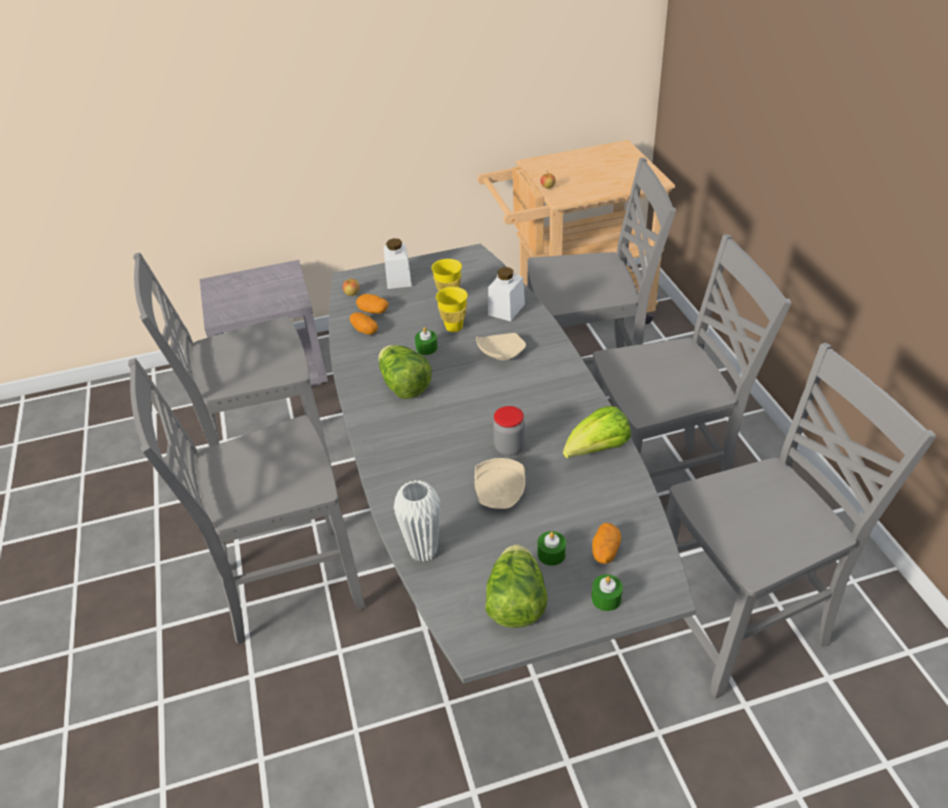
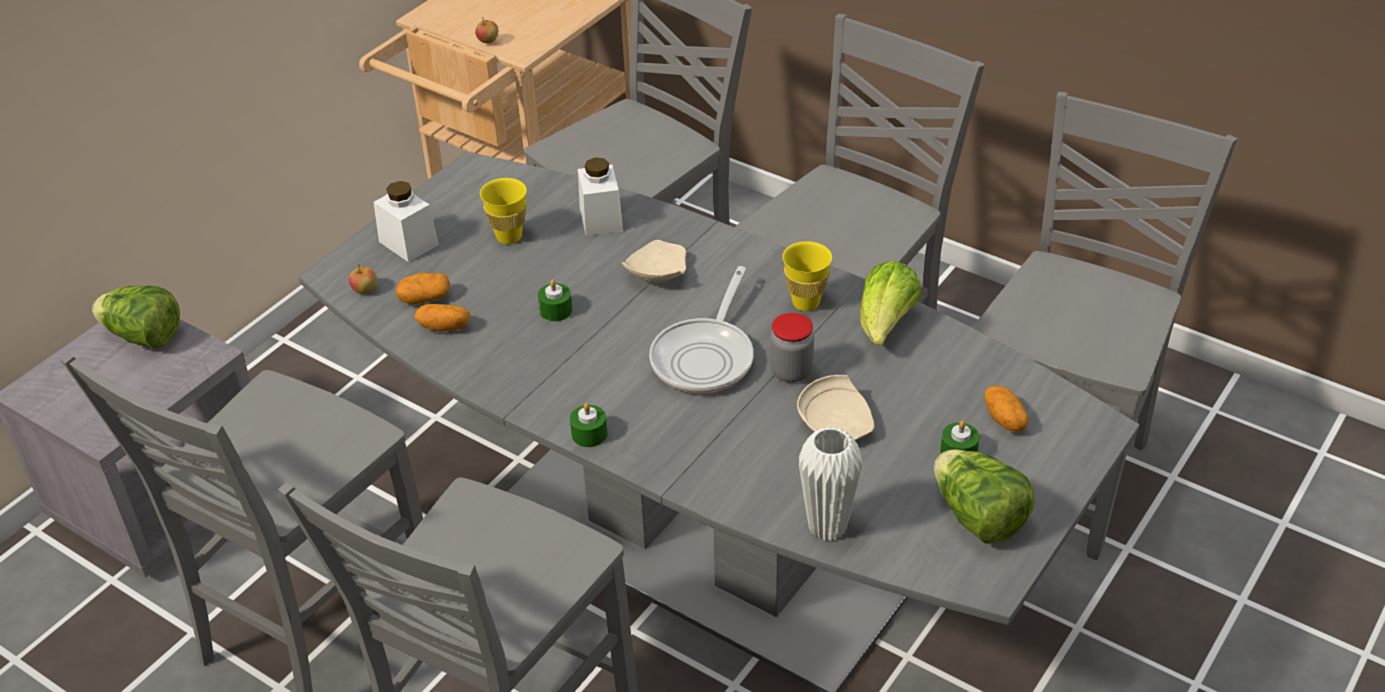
camera: 40 degrees left, 0 degrees up
(404, 386) = (583, 368): lettuce -> lettuce (144, 337)
(454, 327) = (560, 269): yellow cup -> yellow cup (806, 303)
(473, 413) = (706, 356): none -> frying pan
(606, 598) = (1054, 462): green candle -> green candle (589, 434)

